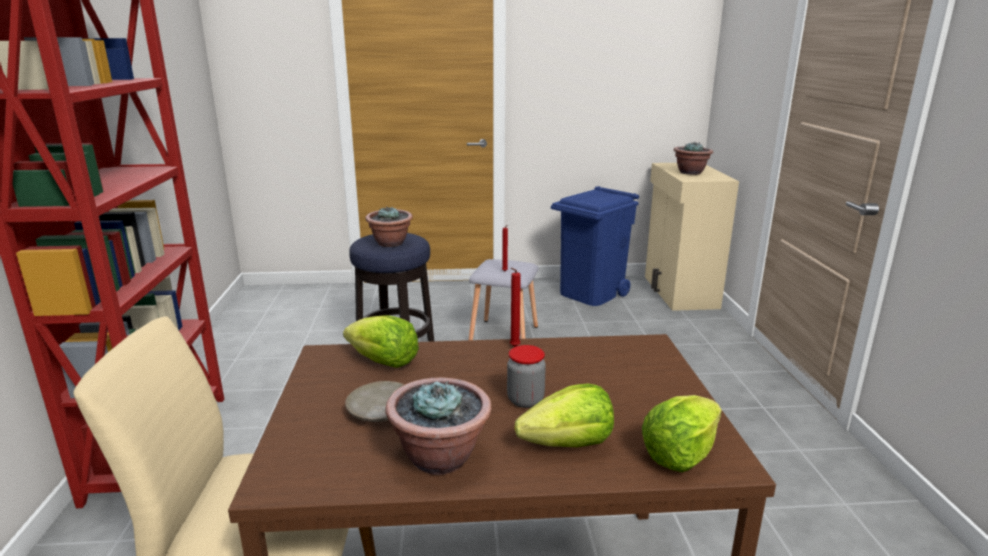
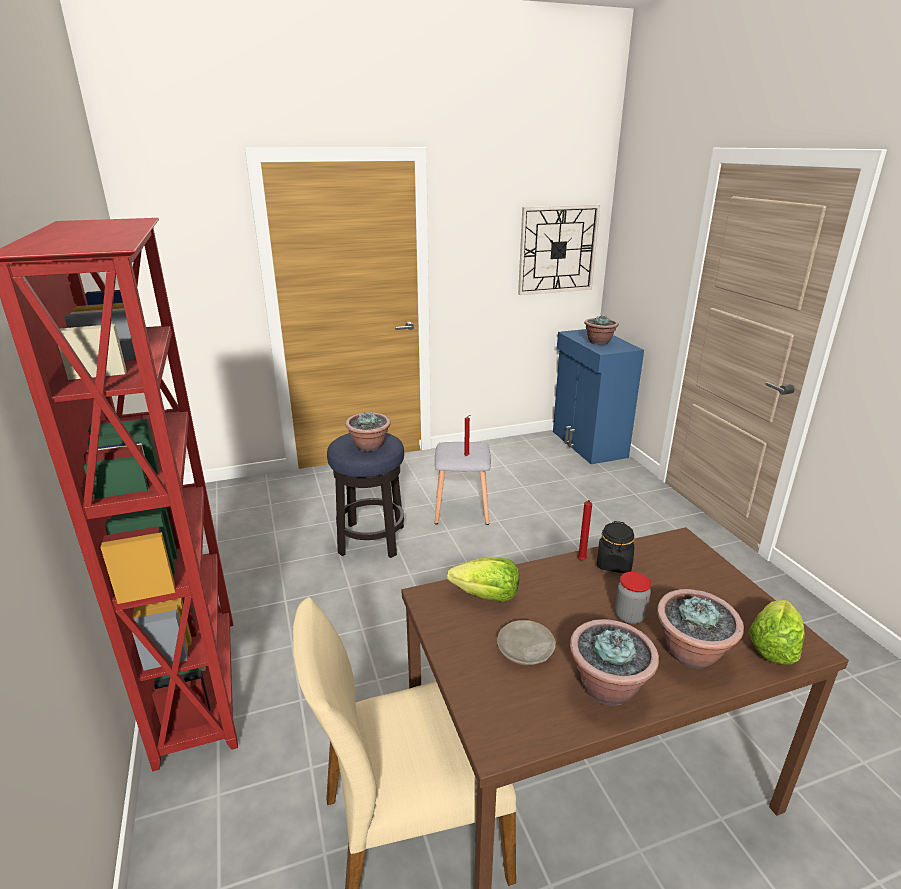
camera: 15 degrees left, 5 degrees up
(549, 354) = (614, 563): none -> black jar
(569, 444) = (691, 654): lettuce -> potted plant
(591, 293) = (516, 455): blue trash can -> none
(653, 71) = (557, 250): none -> wall clock
(679, 292) = (588, 444): beige cabinet -> blue cabinet

